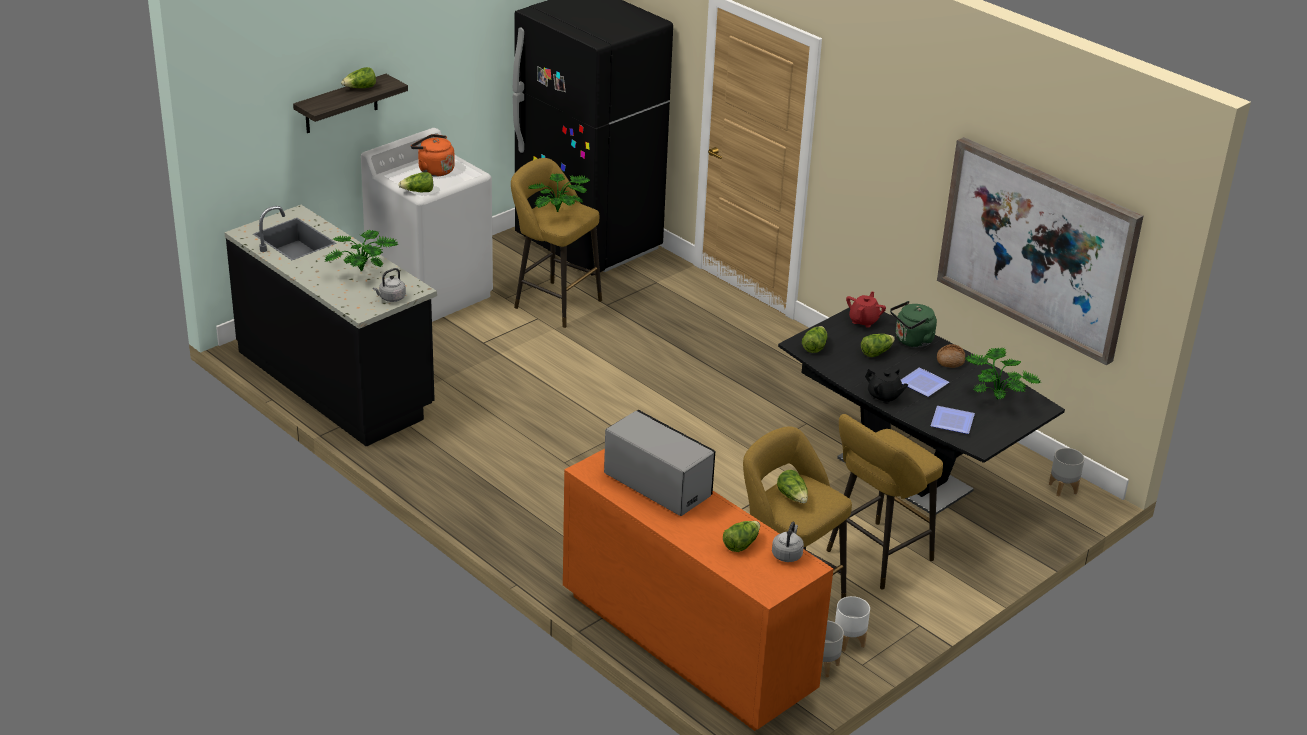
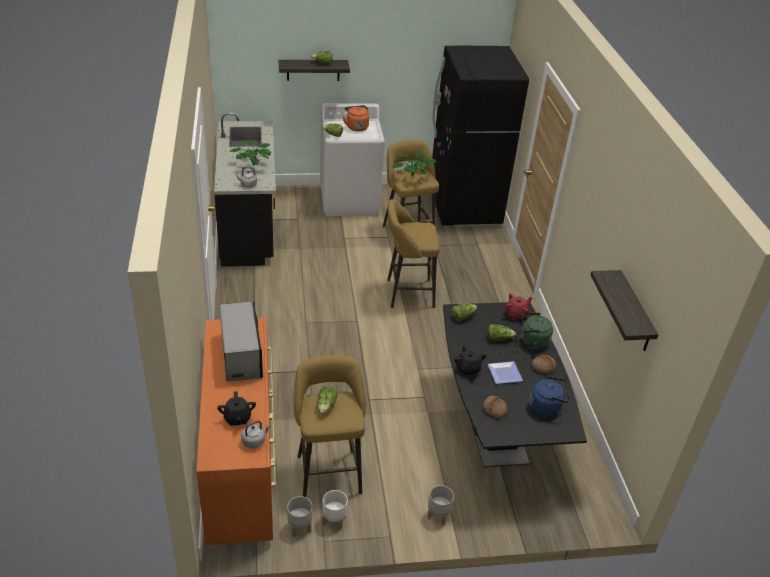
camera: 35 degrees right, 5 degrees up
(741, 544) = (237, 418): lettuce -> black teapot
(875, 557) = (414, 474): yellow stool -> yellow stool (406, 293)
(954, 421) = (494, 409): plate -> bread
(997, 396) = (546, 407): potted plant -> blue kettle
(1037, 248) = (635, 313): picture -> shelf
(1063, 489) = (595, 497): grey planter -> grey planter (438, 515)

